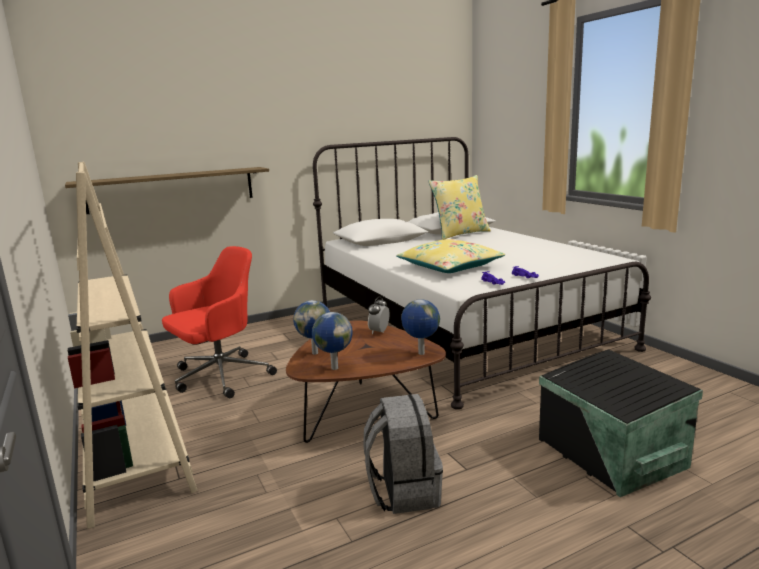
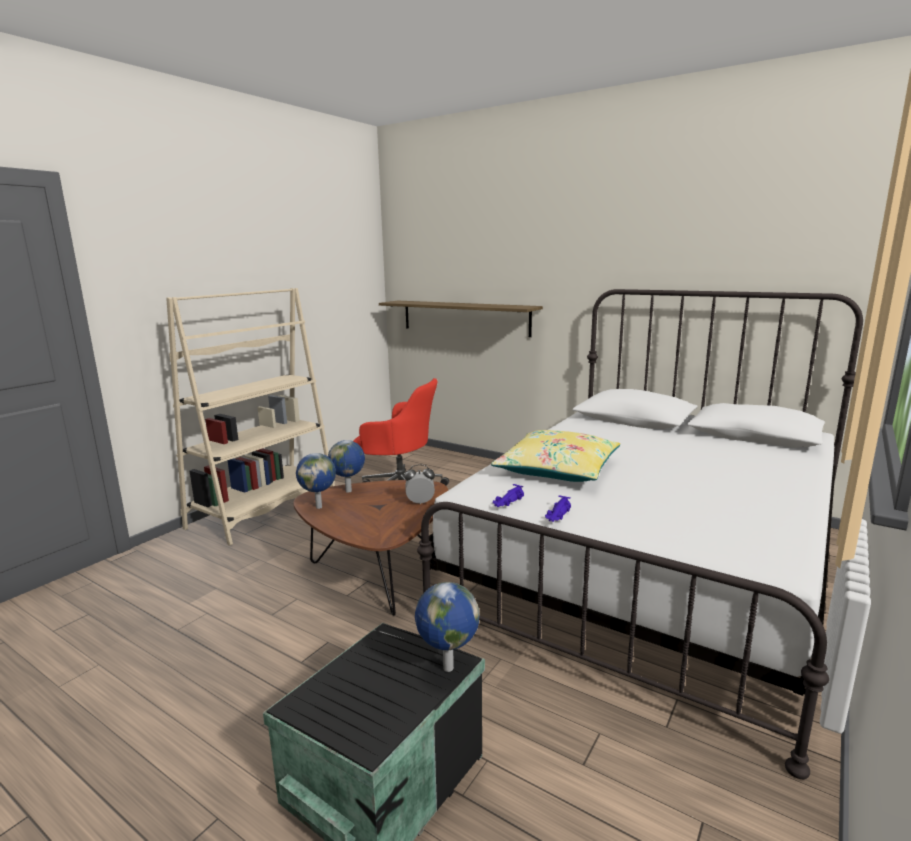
camera: 60 degrees right, 0 degrees up
(403, 491) = (252, 634): grey backpack -> none
(421, 353) = (375, 535): globe -> globe (447, 668)
(460, 234) = (738, 444): yellow pillow -> none

